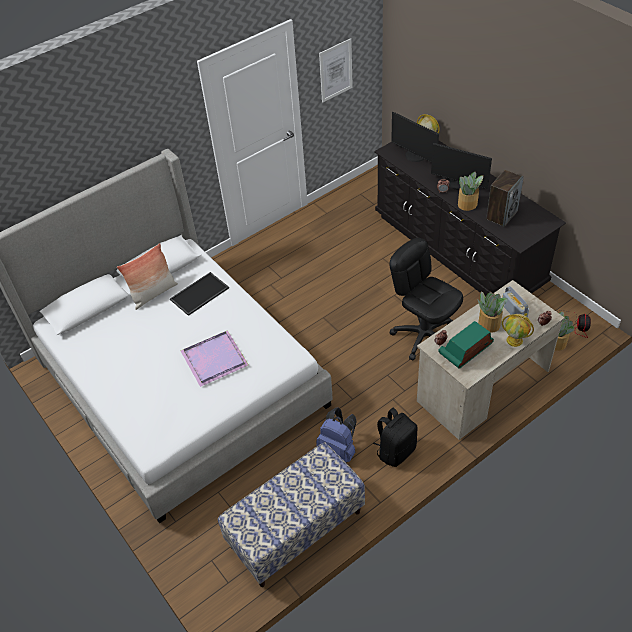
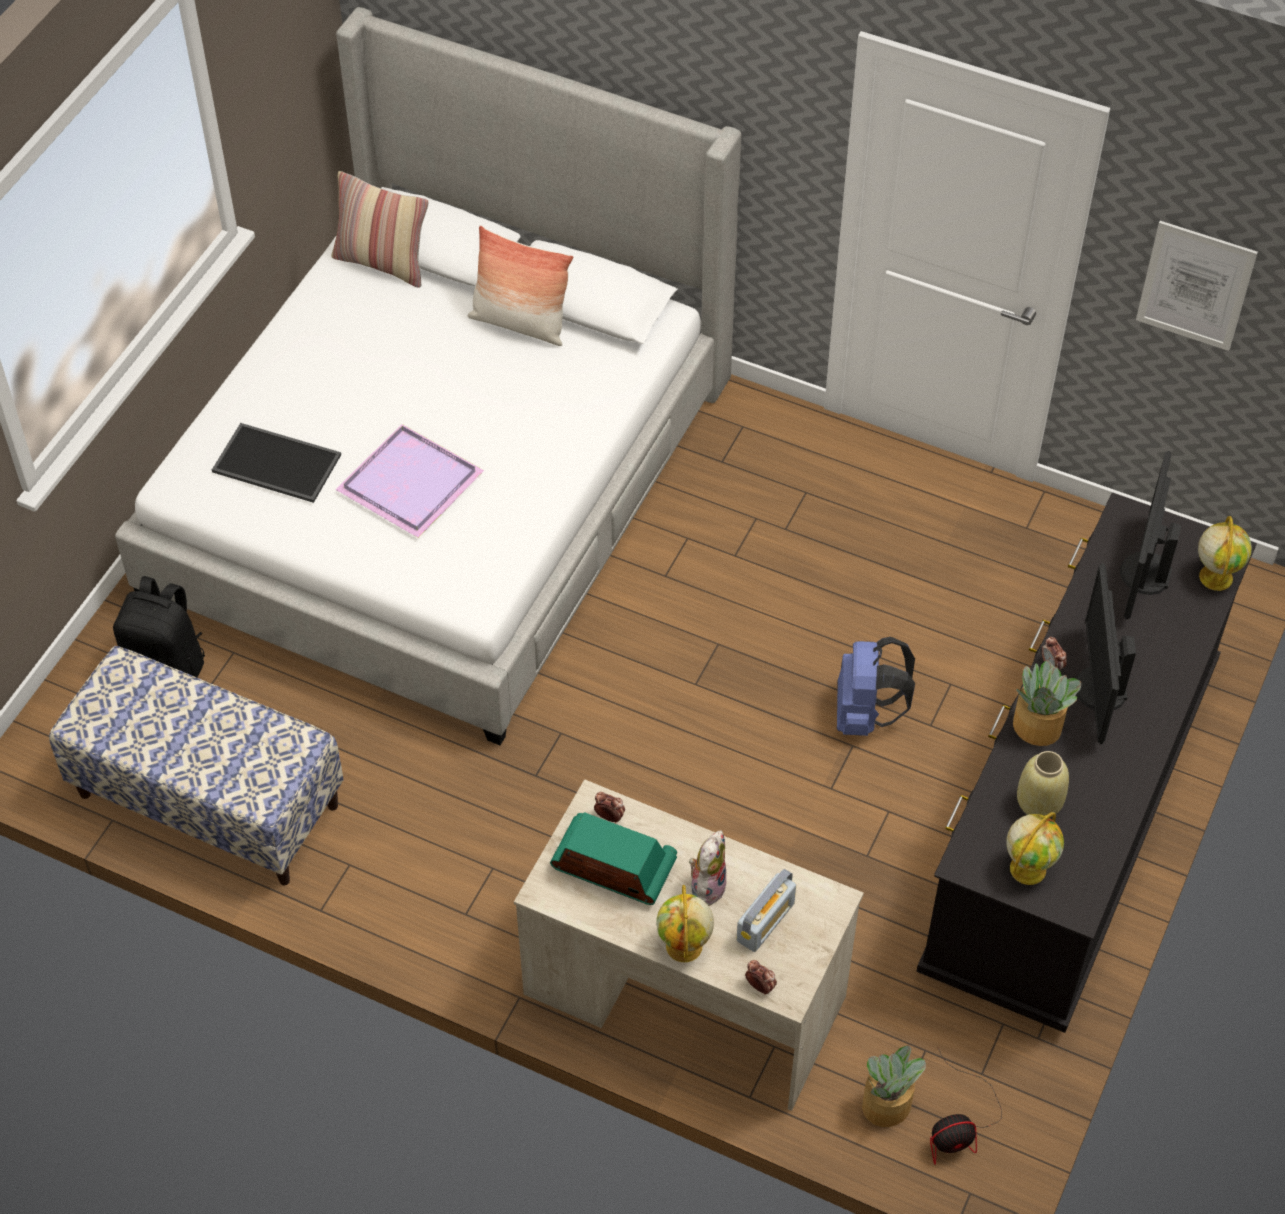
camera: 60 degrees right, 5 degrees up
(79, 329) = (382, 263): none -> pillow
(199, 294) = (554, 391): tray -> tray (275, 464)
(339, 450) = (405, 799): blue backpack -> blue backpack (866, 714)
(395, 451) = (447, 894): black backpack -> black backpack (167, 664)
(424, 336) = (766, 841): black office chair -> none
(488, 324) = (707, 885): potted plant -> plush toy
(501, 215) = (1039, 803): speaker -> beige vase
(528, 227) = (1028, 868): none -> globe

